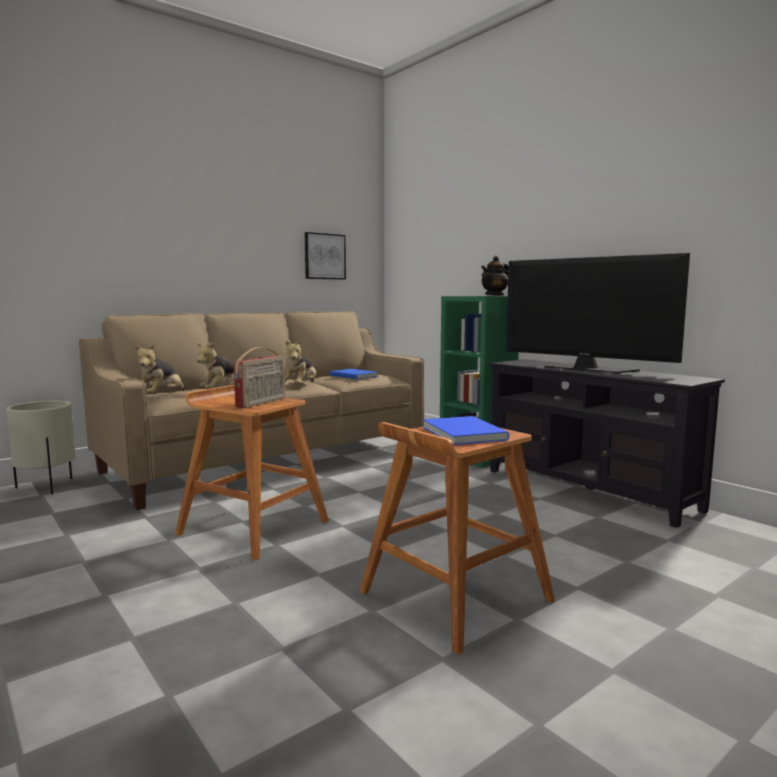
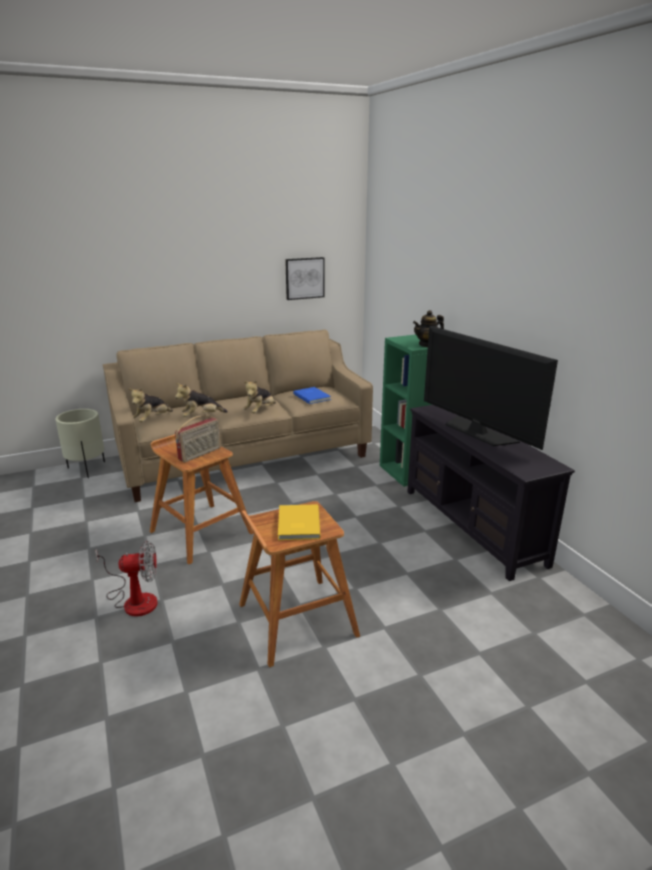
camera: 15 degrees right, 15 degrees up
(189, 608) = (134, 599): none -> fan
(462, 434) = (297, 524): blue book -> yellow book

